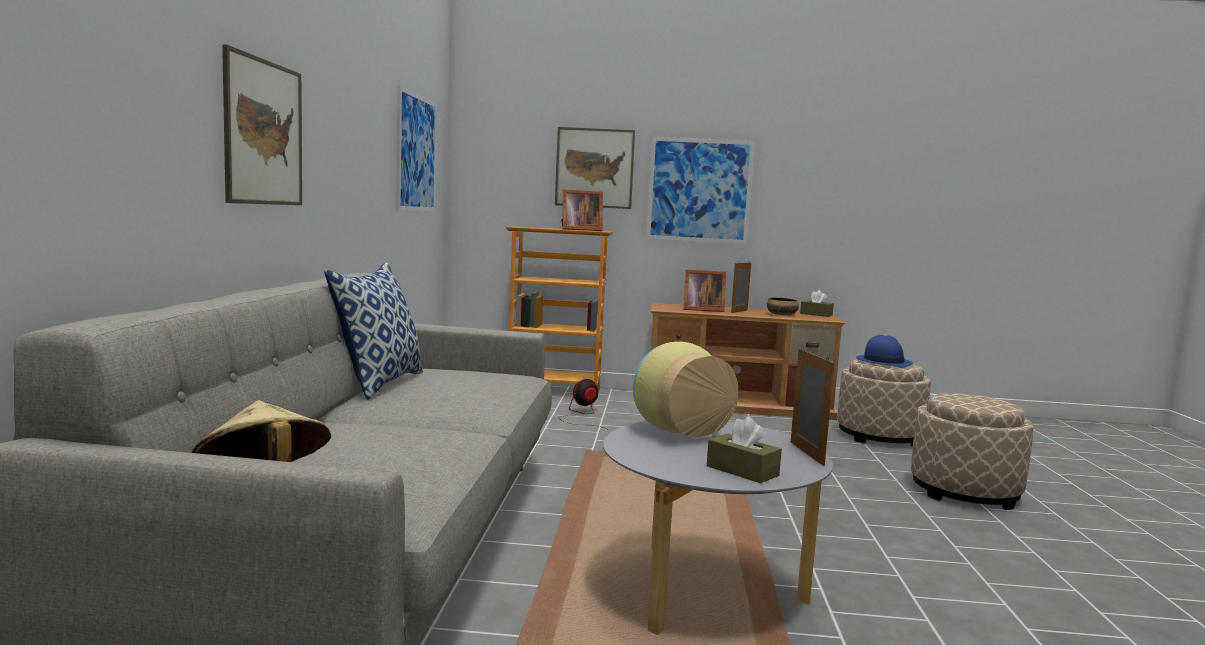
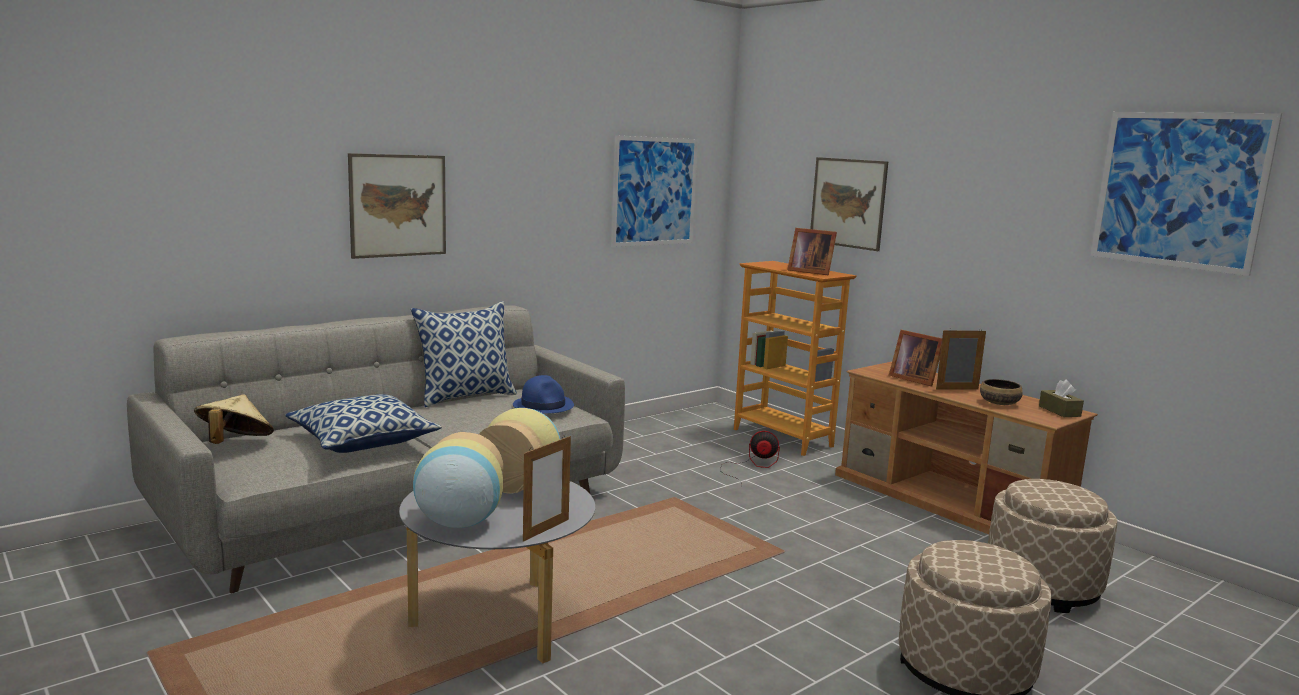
camera: 45 degrees right, 5 degrees up
(415, 441) = (363, 442): none -> pillow
(699, 190) = (950, 235): picture -> picture (1179, 190)
(742, 471) = (458, 522): brown tissue box -> vase
(883, 361) = (1052, 490): blue hat -> blue hat (543, 406)

